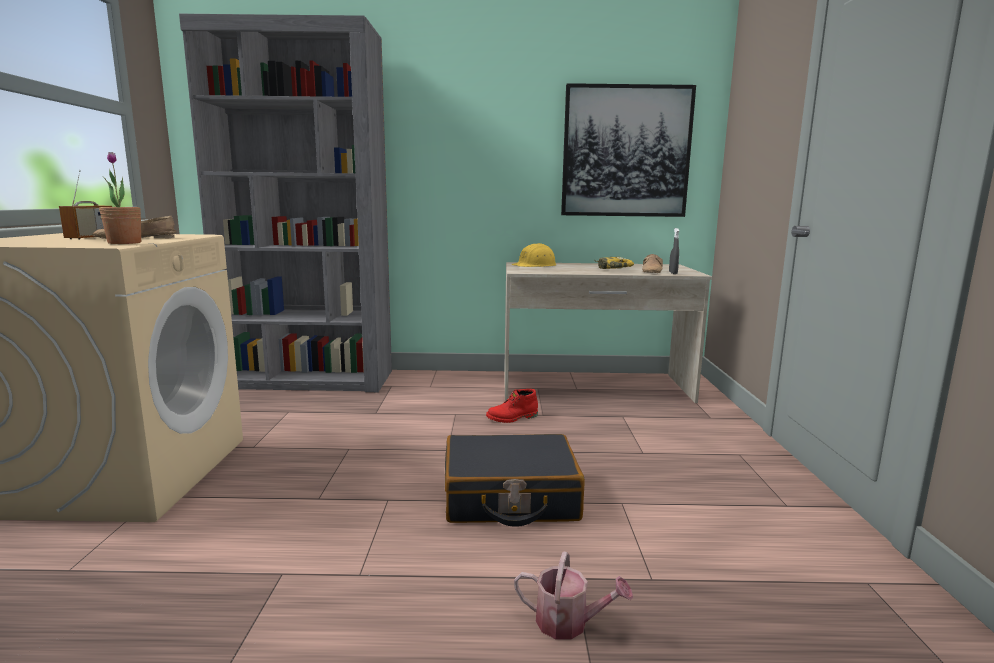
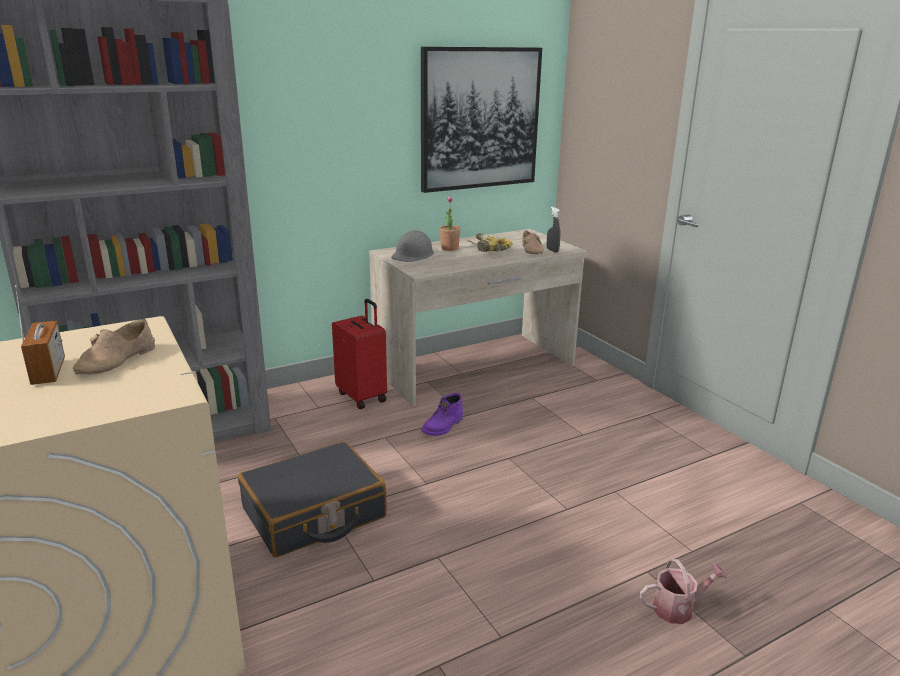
camera: 30 degrees left, 10 degrees up
(124, 243) = (158, 381): potted plant -> potted plant (449, 248)
(472, 387) = (363, 396): none -> red suitcase
(510, 497) = (532, 516): black suitcase -> black suitcase (314, 514)
(512, 418) = (443, 427): red boot -> purple boot
(535, 265) = (413, 255): yellow hard hat -> grey hard hat

